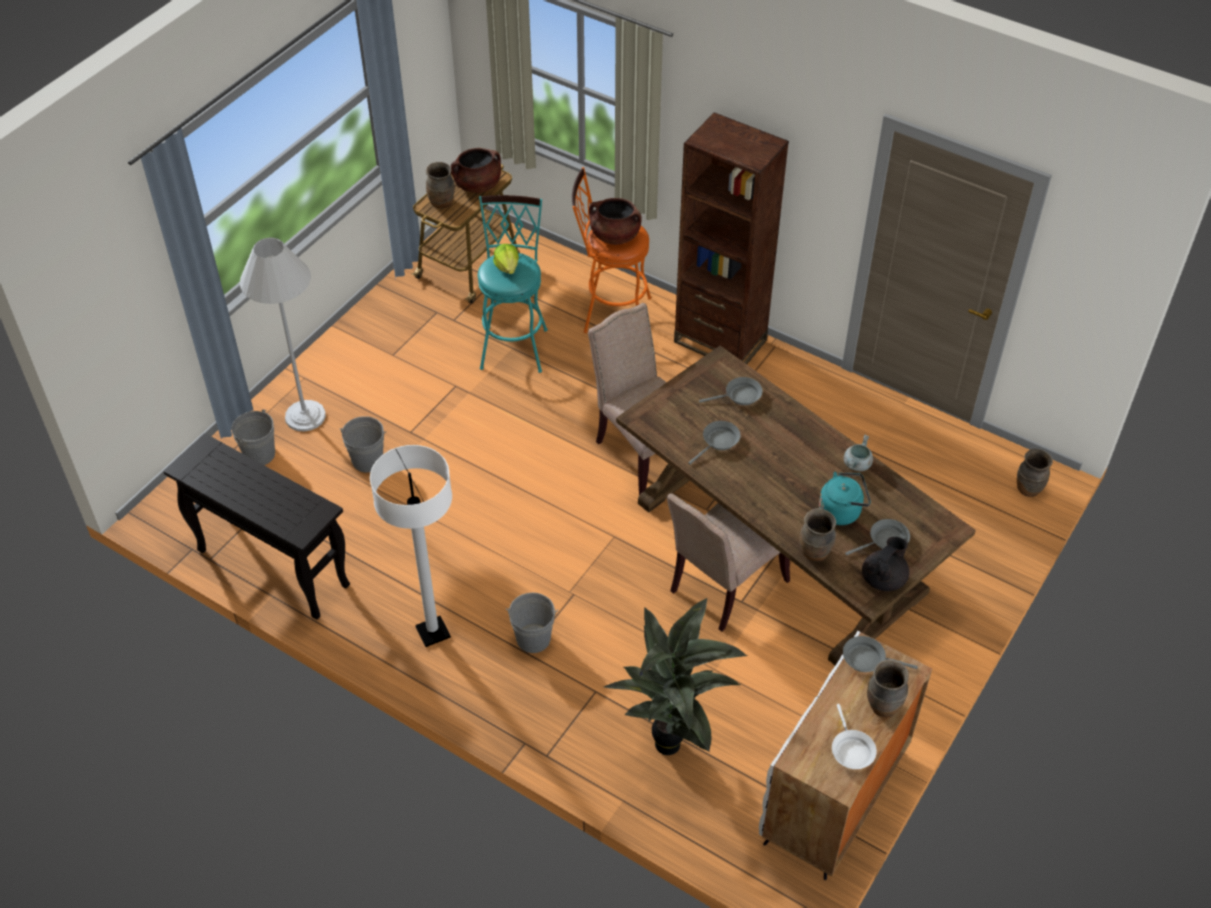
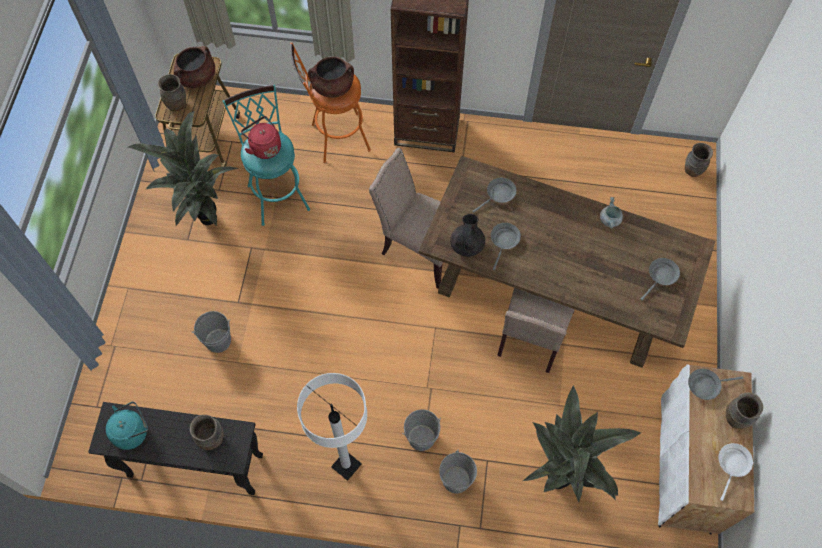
camera: 25 degrees left, 15 degrees up
(259, 454) = (129, 371): grey bucket -> grey bucket (456, 480)
(305, 416) = (148, 322): white floor lamp -> none
(422, 341) = (204, 218): none -> potted plant
(507, 266) = (264, 147): lettuce -> red kettle
(815, 553) = (619, 307): brown vase -> brown vase (212, 439)
(842, 511) = (619, 264): turquoise kettle -> turquoise kettle (132, 431)
(851, 750) = (732, 465): white frying pan -> white frying pan turned 120 degrees counterclockwise
(884, 579) = (676, 308): black teapot -> black teapot (467, 245)

